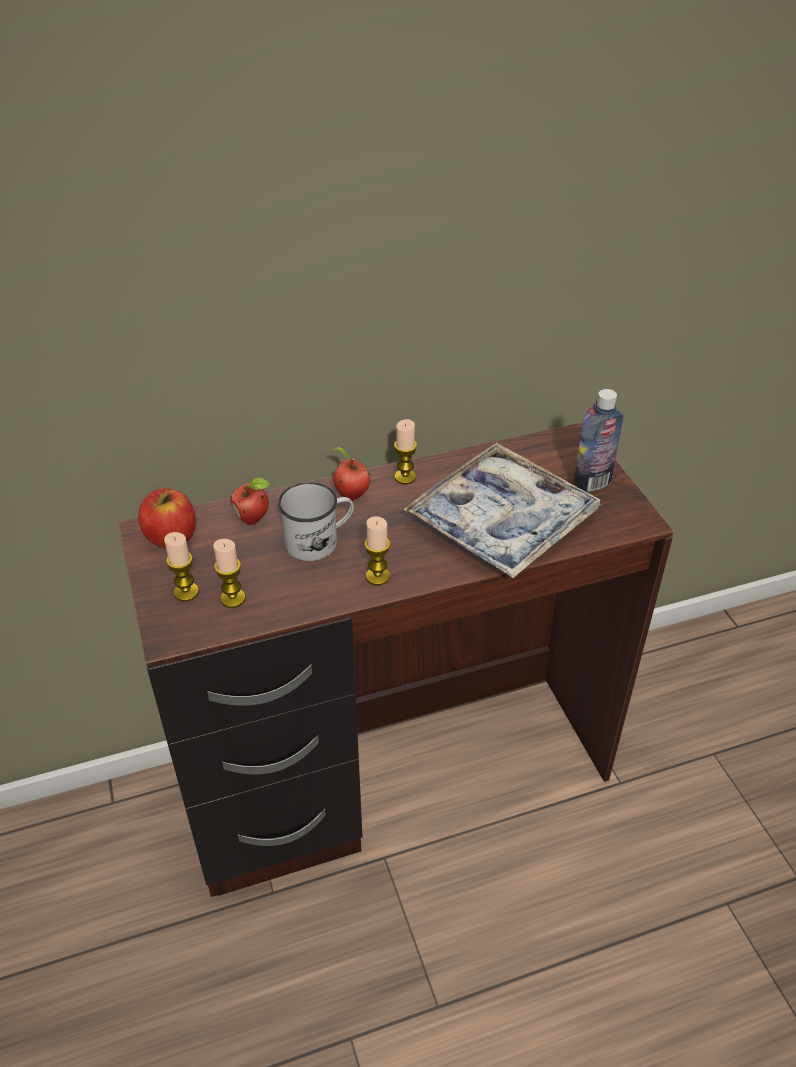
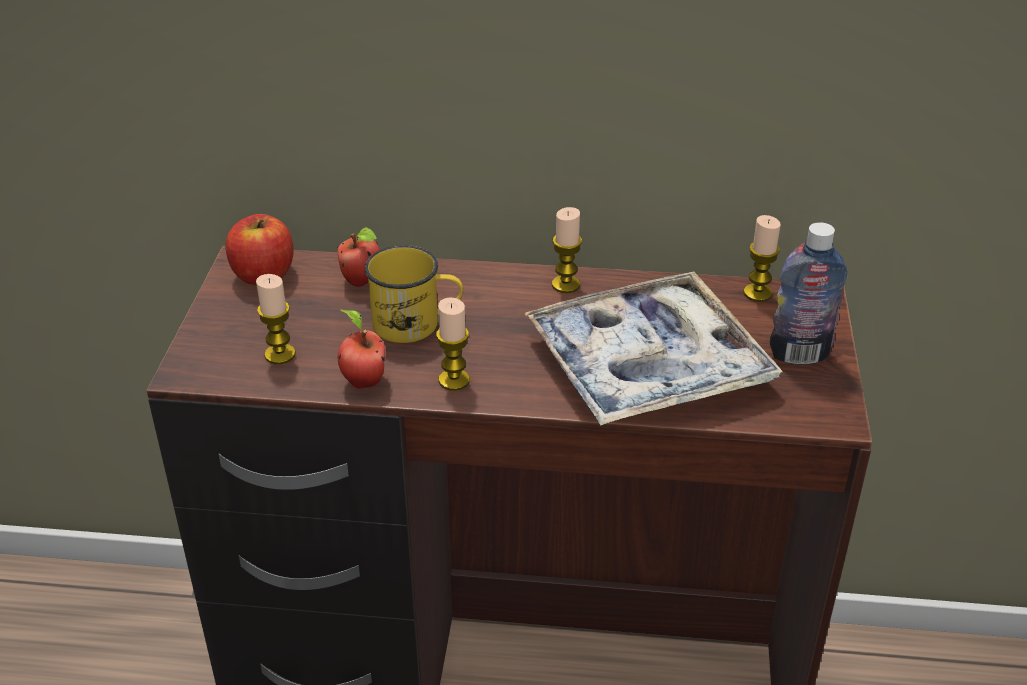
camera: 25 degrees right, 5 degrees down
(186, 592) = (237, 333): candle -> candle (757, 293)
(319, 541) = (416, 324): white mug -> yellow mug
(350, 495) = (487, 286): apple -> apple (362, 381)

